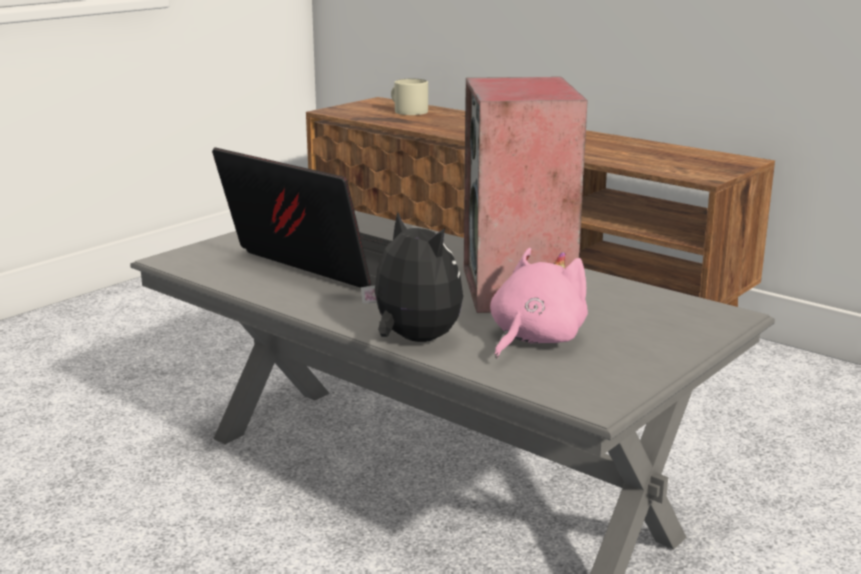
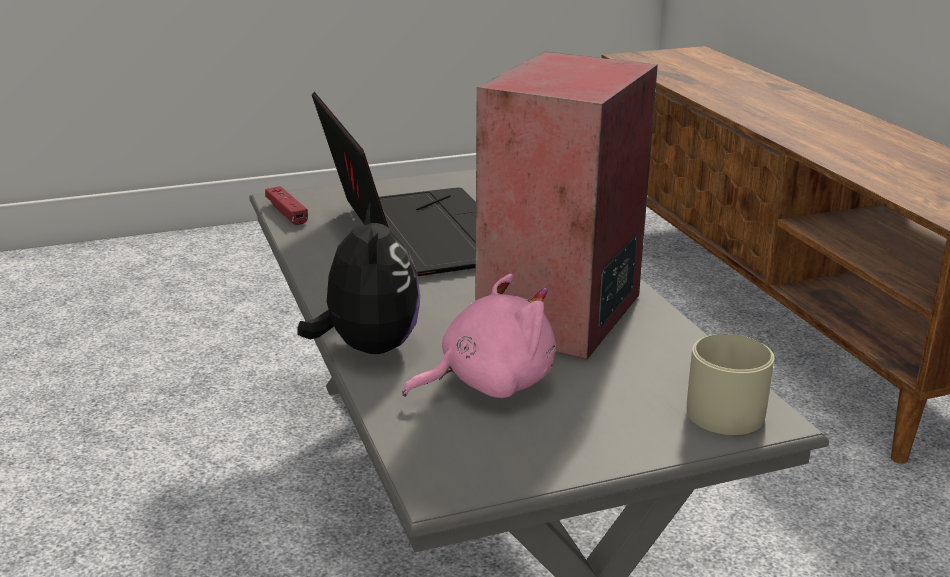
camera: 30 degrees right, 5 degrees up
(192, 268) = (286, 213): none -> red game controller
(407, 111) = (710, 68): beige mug -> beige mug (719, 408)

